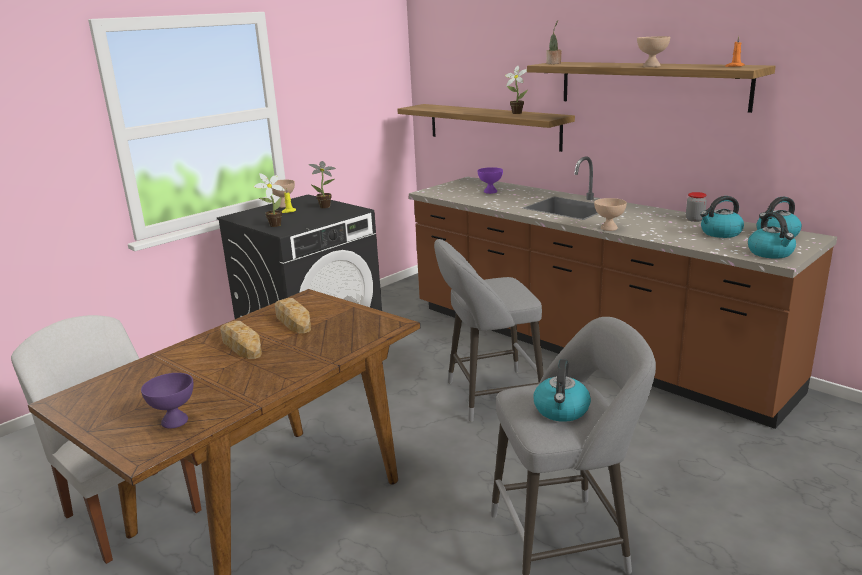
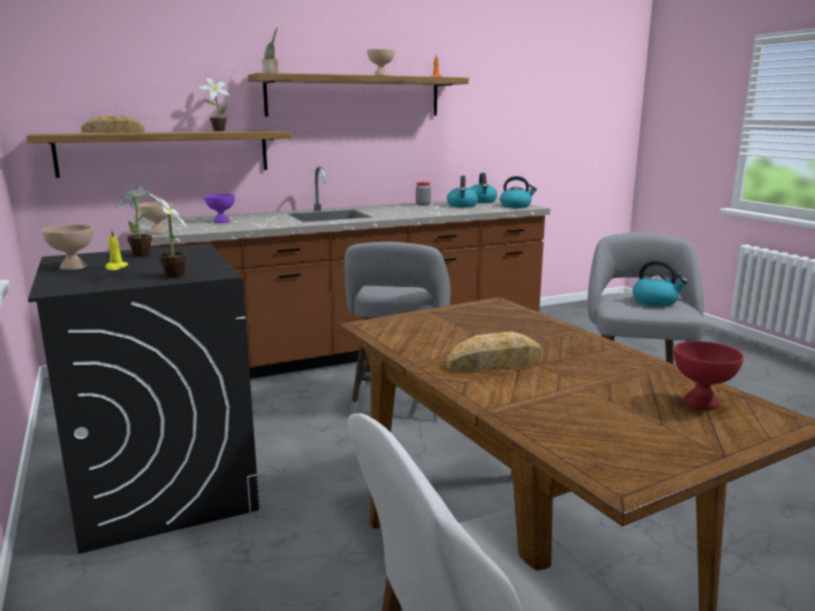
camera: 70 degrees left, 5 degrees down
(174, 422) = (702, 402): purple bowl -> red bowl
(293, 321) = (441, 336): bread -> bread (113, 132)
(609, 228) = (409, 216): beige bowl -> beige bowl (158, 232)

